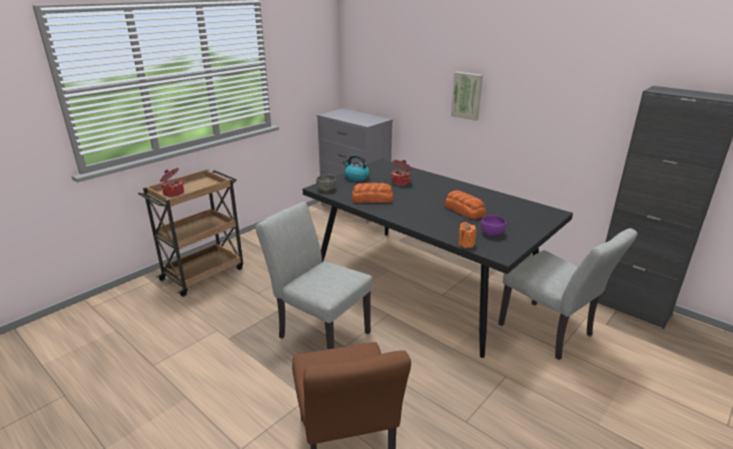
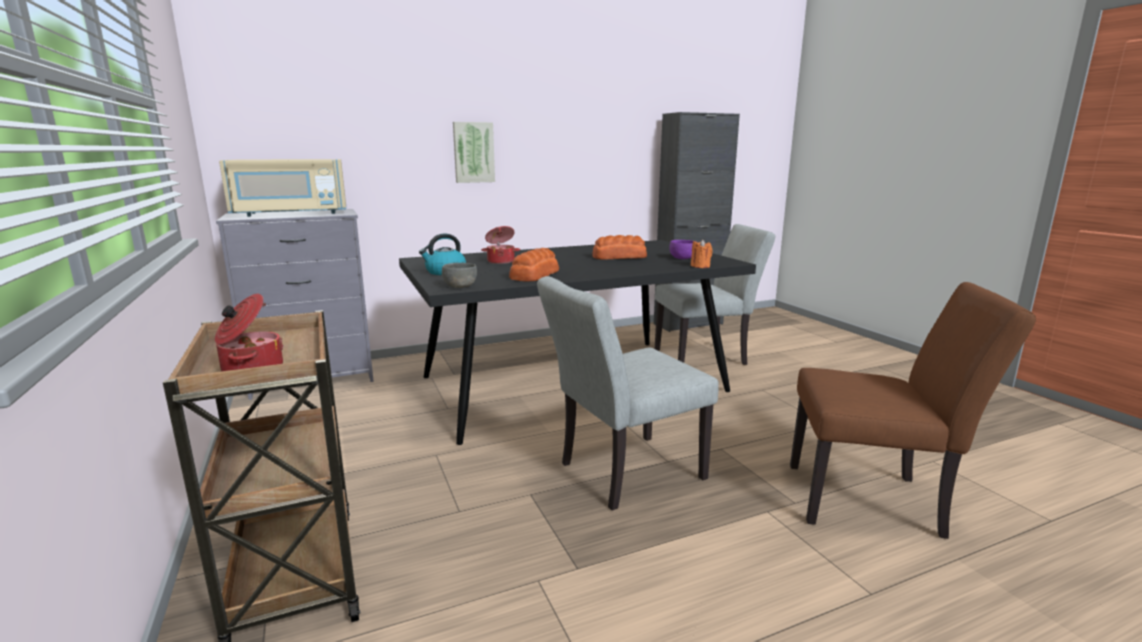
camera: 65 degrees left, 10 degrees down
(354, 116) = (290, 214): none -> beige microwave

